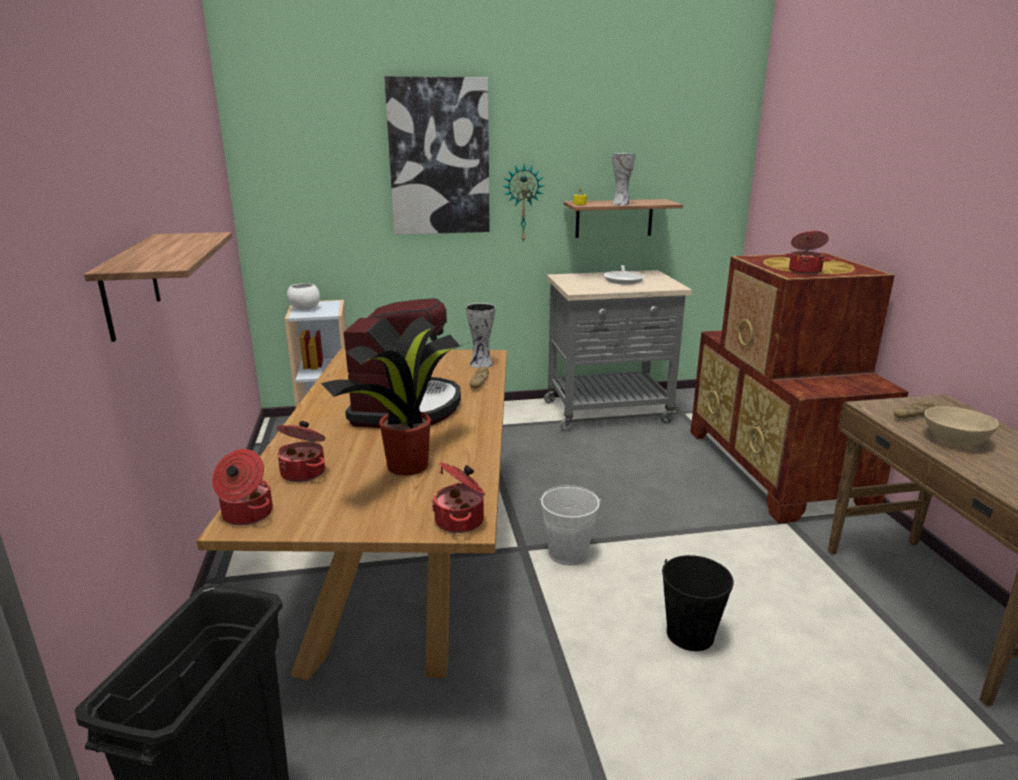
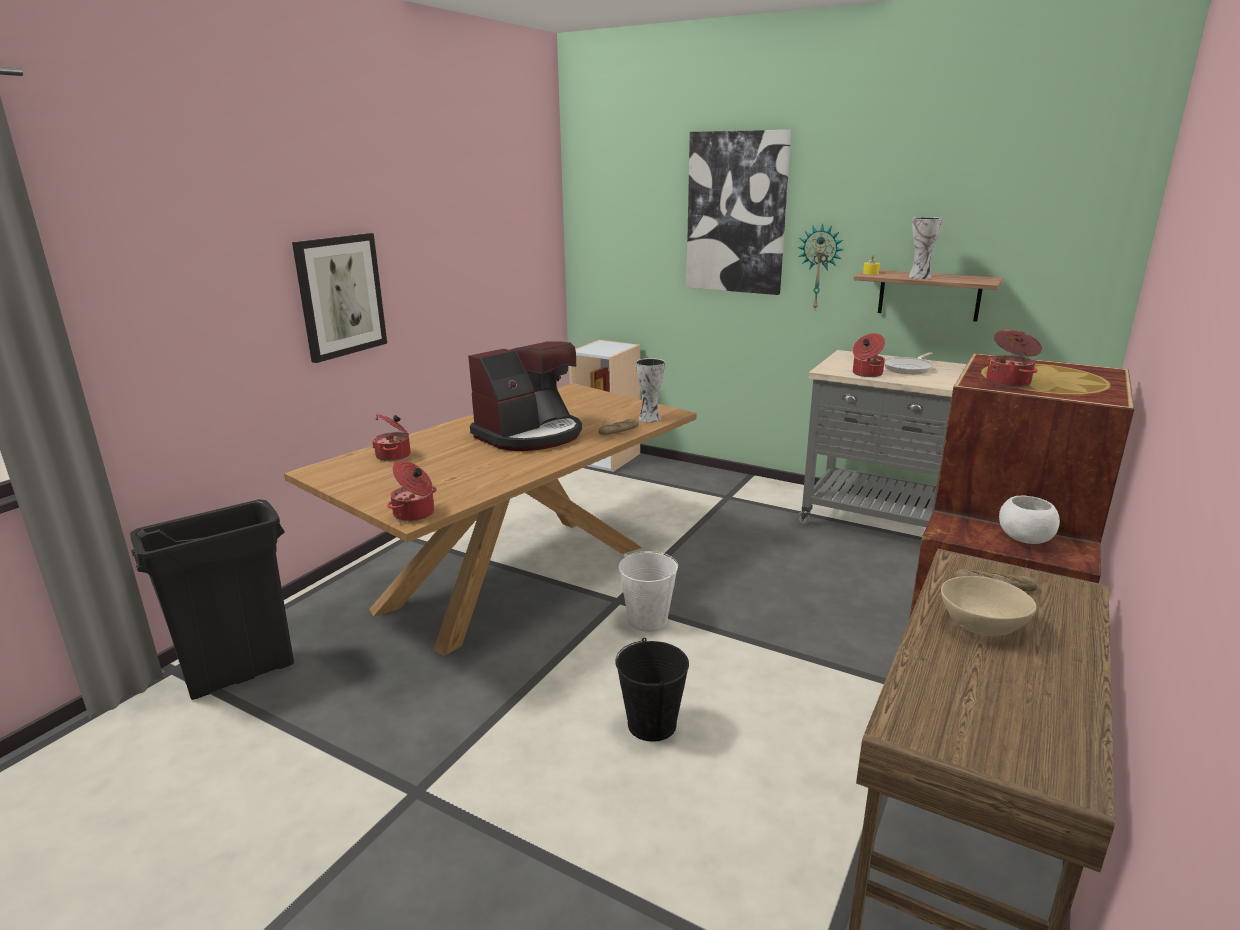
camera: 40 degrees right, 0 degrees up
(130, 285) = (340, 296): shelf -> picture
(246, 514) = (326, 468): cooking pot -> cooking pot (866, 374)
(304, 309) = (596, 346): white bowl -> white bowl (1024, 539)
(409, 464) = (457, 471): potted plant -> none

